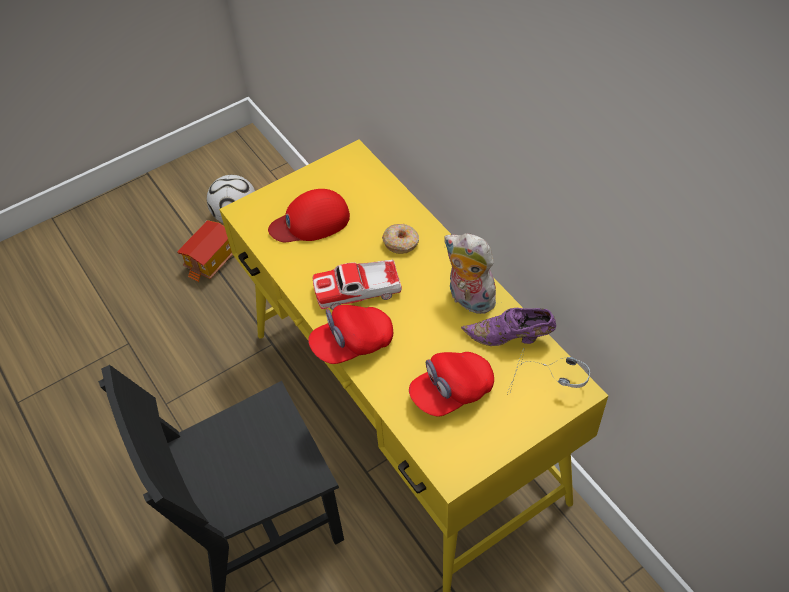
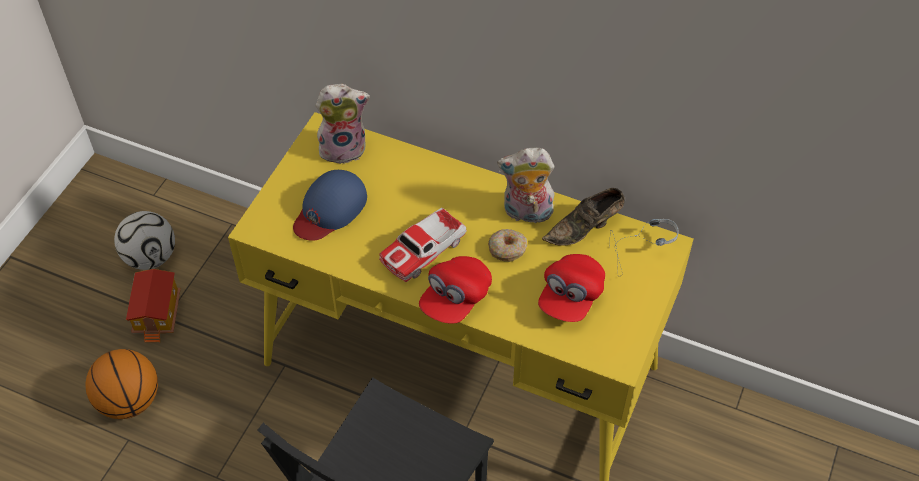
camera: 35 degrees left, 0 degrees up
(149, 315) = (130, 400): none -> basketball
(310, 221) = (330, 209): red cap -> blue cap
(359, 177) = (344, 148): none -> plush toy
(401, 242) = (429, 190): donut -> donut (507, 249)
(510, 338) = (585, 229): purple shoe -> brown shoe

